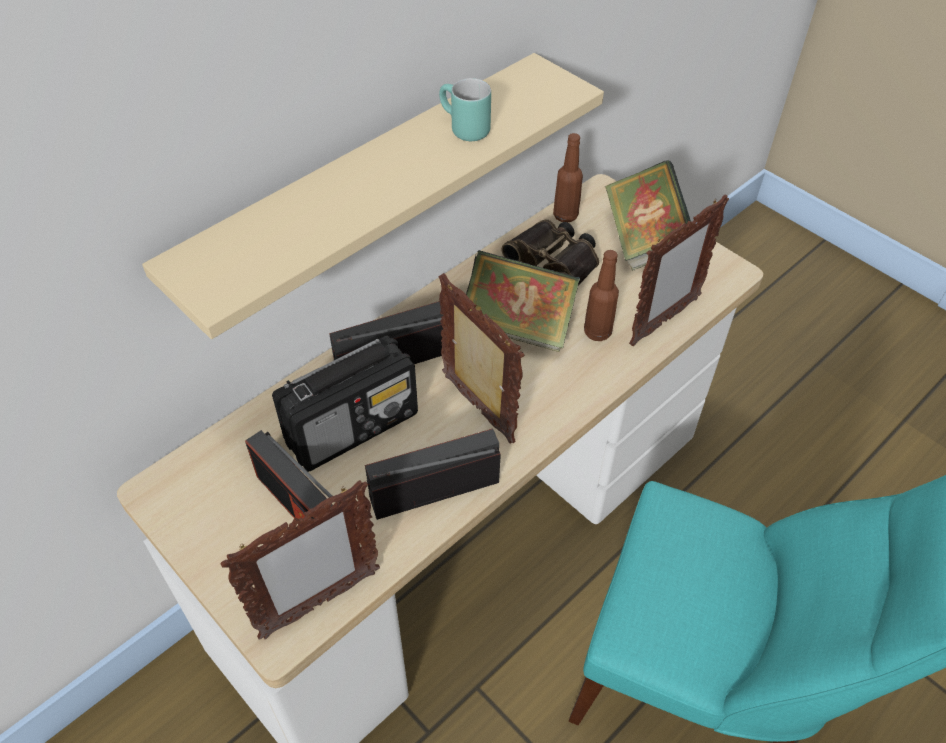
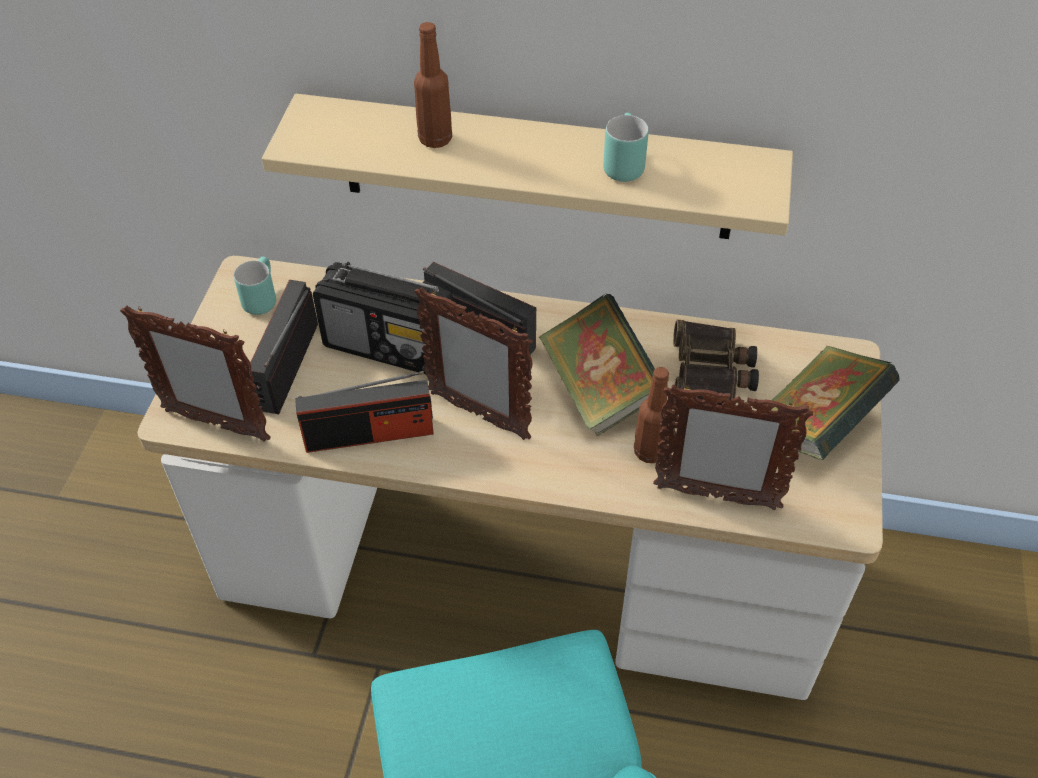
camera: 55 degrees right, 0 degrees up
(198, 491) = (259, 298): none -> turquoise mug
(434, 491) = (369, 434): radio -> radio turned 135 degrees clockwise
(477, 409) = (477, 415): picture frame -> picture frame turned 105 degrees clockwise
(565, 215) = (781, 348): brown bottle -> brown bottle (435, 139)

